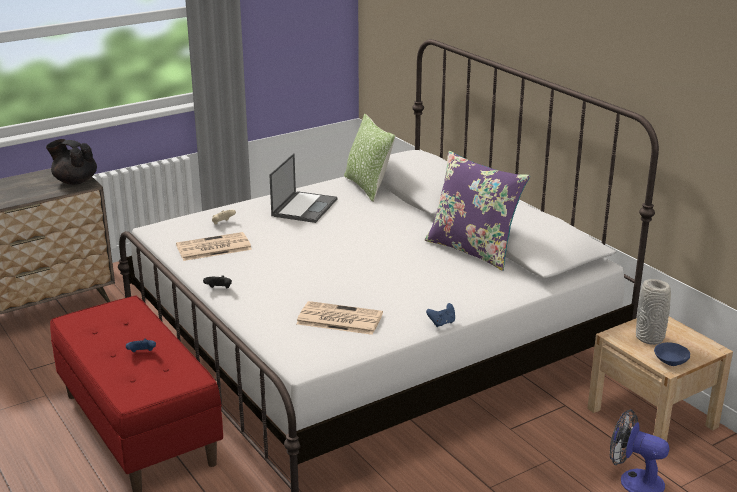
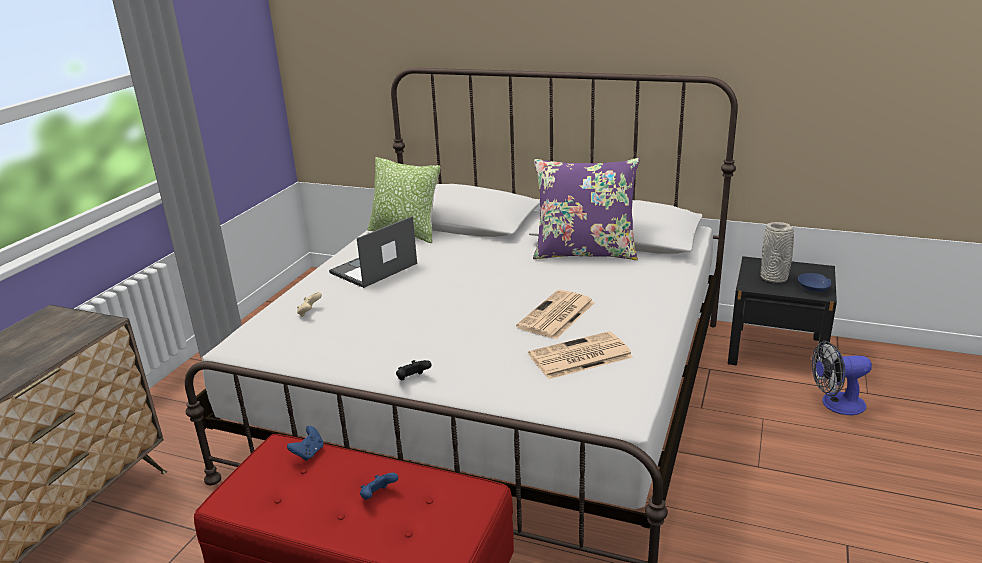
camera: 35 degrees left, 0 degrees up
(75, 181) = (79, 325): black teapot -> none
(212, 248) = (337, 340): newspaper -> newspaper (556, 316)
(304, 207) = (373, 269): laptop -> laptop turned 120 degrees counterclockwise
(442, 323) = (669, 321): blue game controller -> blue game controller (309, 453)
(652, 418) = (776, 350): beige nightstand -> black nightstand

